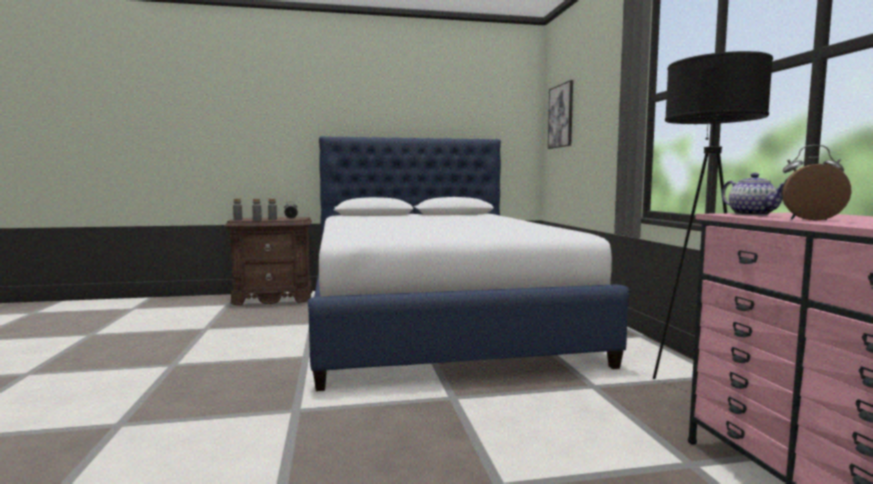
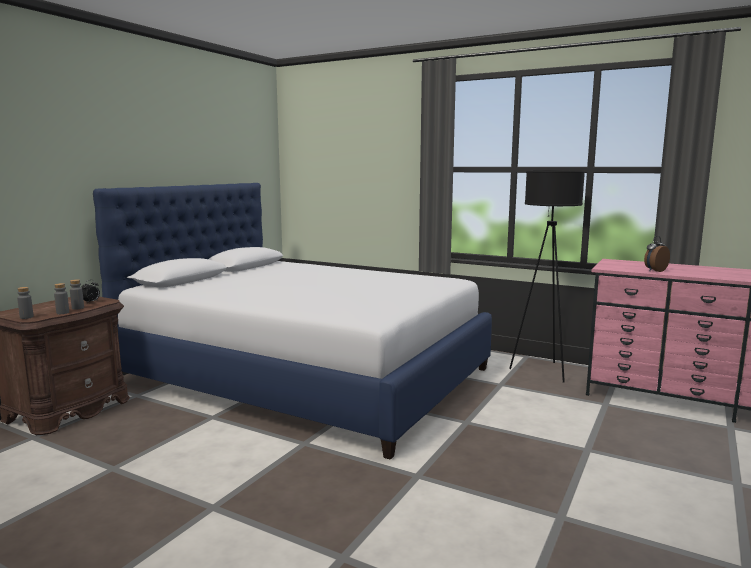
camera: 50 degrees left, 5 degrees up
(561, 116) = (315, 162): picture -> none
(753, 214) = (615, 267): teapot -> none

